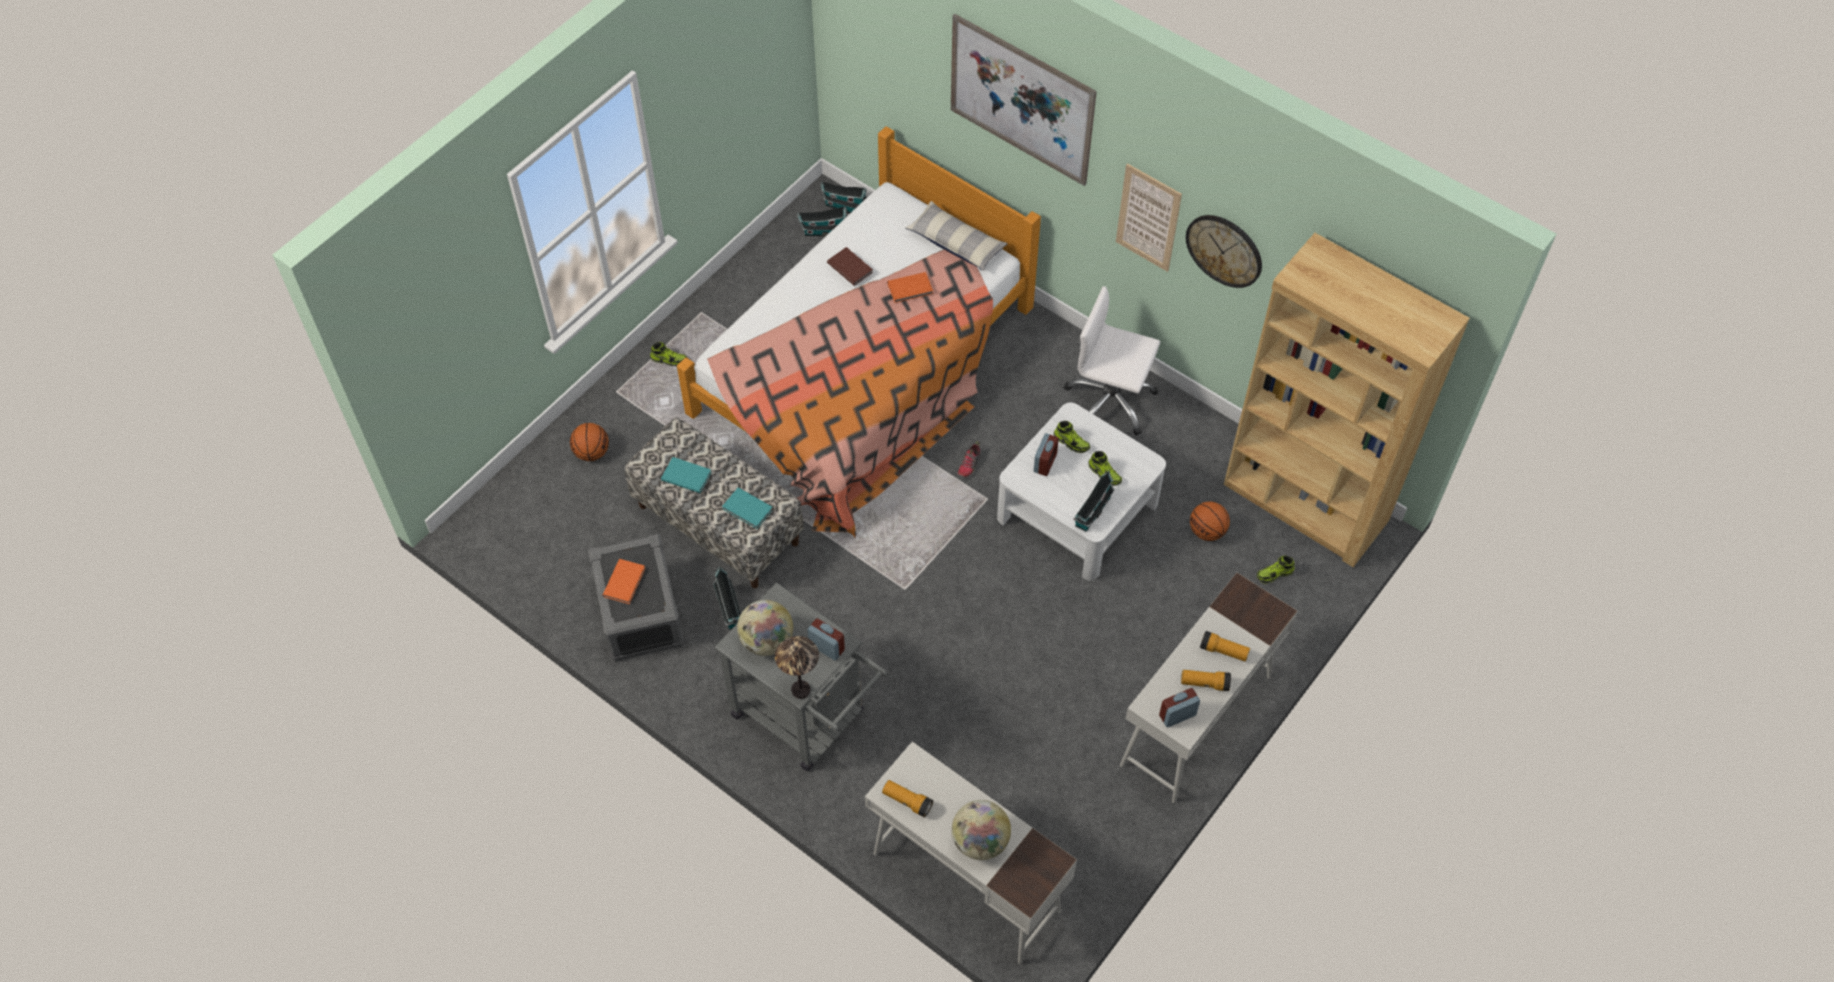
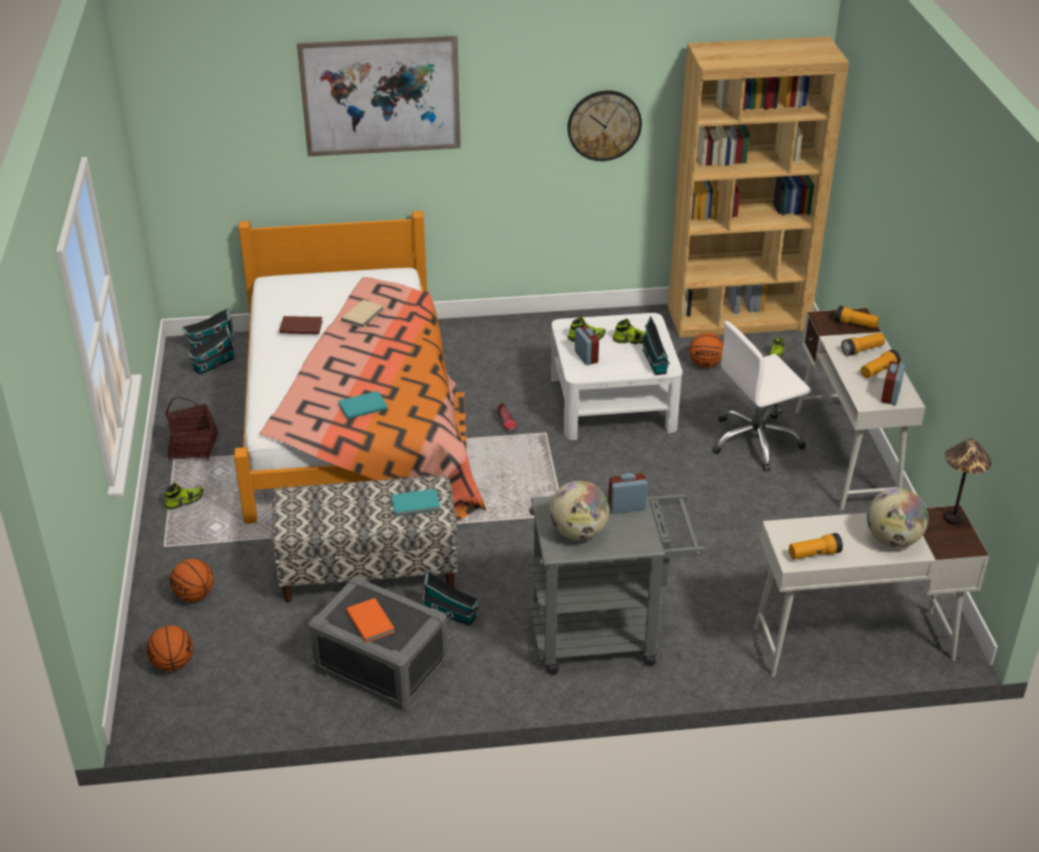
camera: 45 degrees left, 20 degrees down
(524, 500) = (173, 664): none -> basketball
(686, 475) = (336, 516): turquoise book -> turquoise book (362, 406)
(725, 310) = (193, 448): none -> basket
(800, 690) = (648, 542): table lamp -> table lamp (953, 518)
(911, 289) = (364, 315): orange book -> beige book
(956, 243) = (359, 279): pillow -> none
(1110, 402) = (549, 339): white office chair -> white office chair (755, 442)
(1148, 218) = (527, 141): picture -> none
(1259, 620) = (855, 324): none -> flashlight

